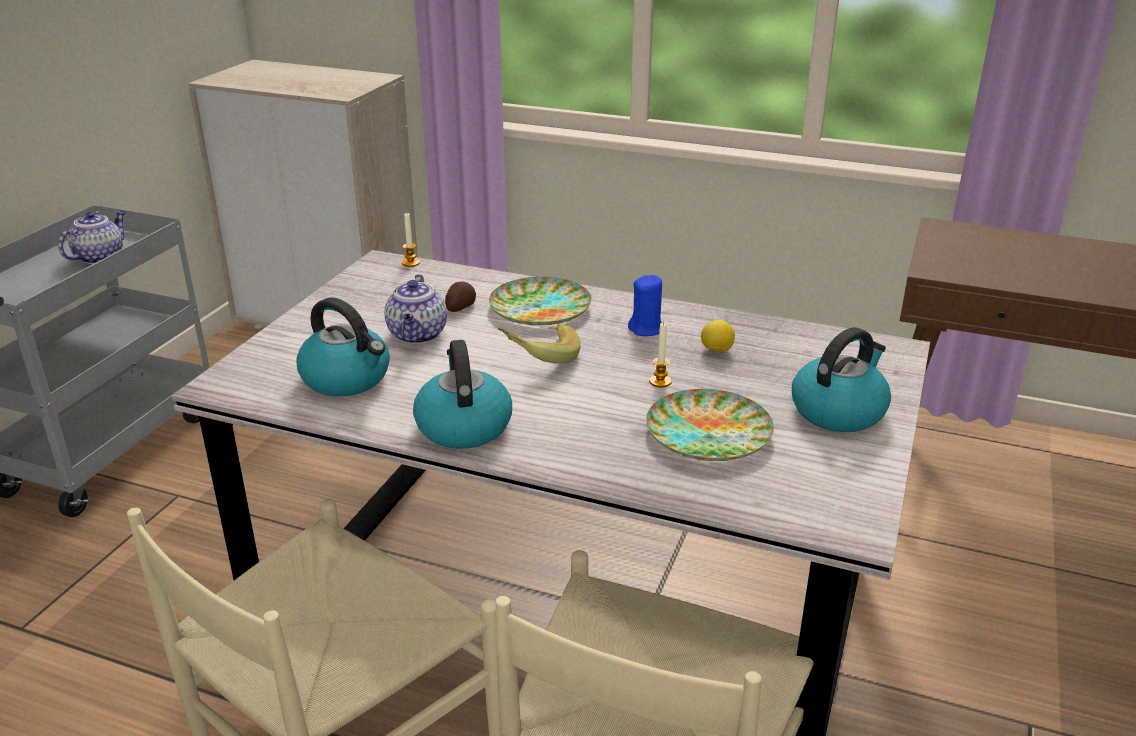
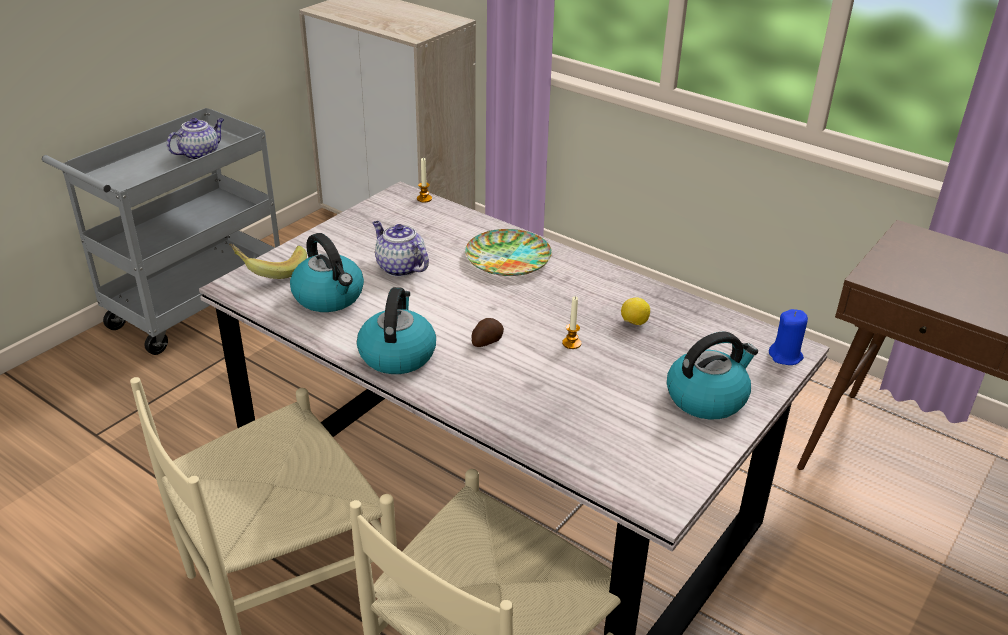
camera: 15 degrees right, 5 degrees up
(418, 335) = (399, 267): teapot -> teapot turned 120 degrees clockwise
(460, 307) = (444, 246): potato -> potato (486, 341)
(539, 357) = (485, 303): banana -> banana (271, 270)
(646, 329) = (586, 292): blue candle -> blue candle (785, 356)
(708, 433) = (586, 397): plate -> none

